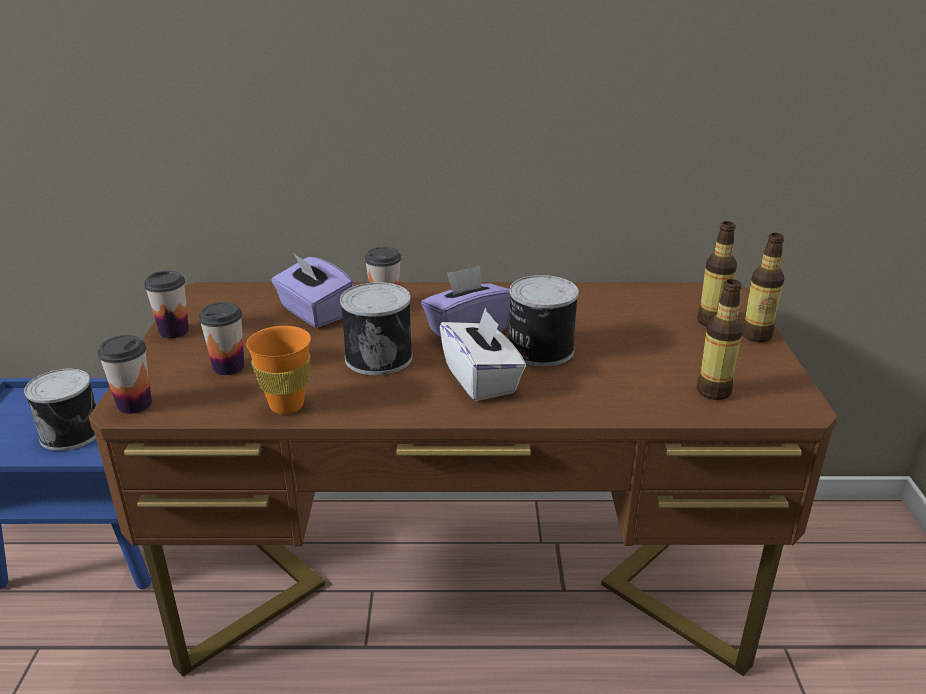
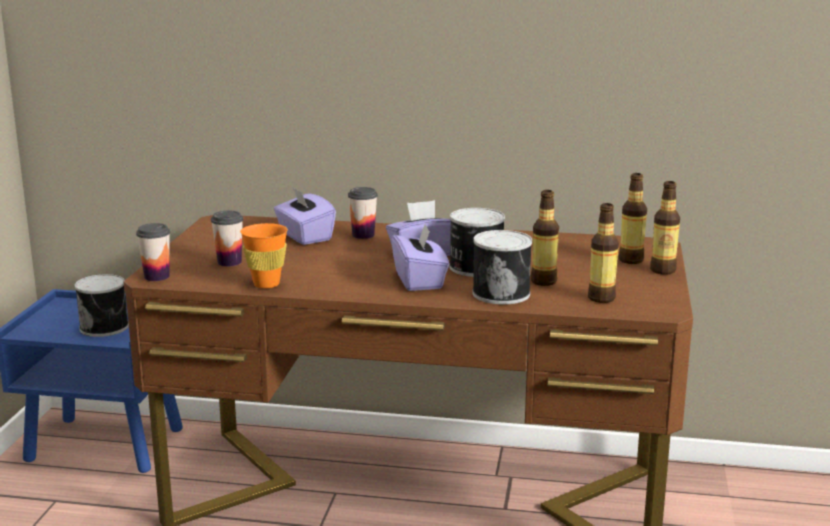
camera: 10 degrees right, 10 degrees down
(174, 331) = (193, 241): cup -> none
(379, 357) = (346, 263): can -> can (501, 293)
(481, 380) = (420, 280): white tissue box -> purple tissue box
(631, 367) = (543, 281): none -> bottle

